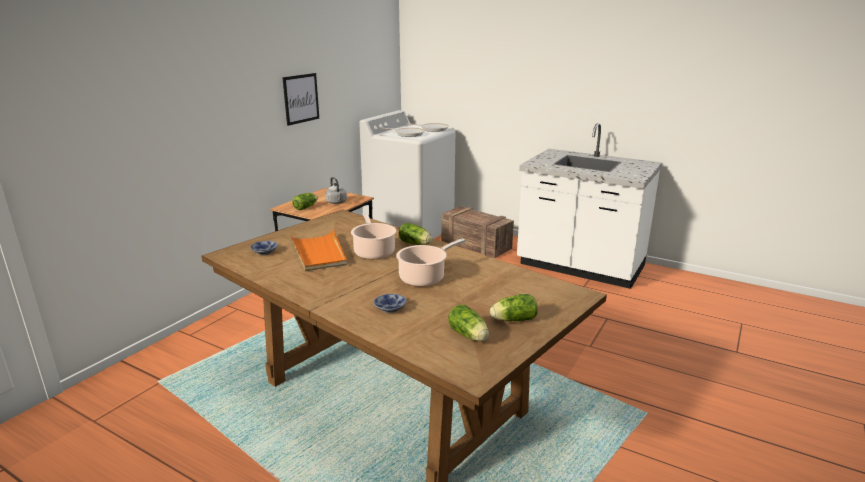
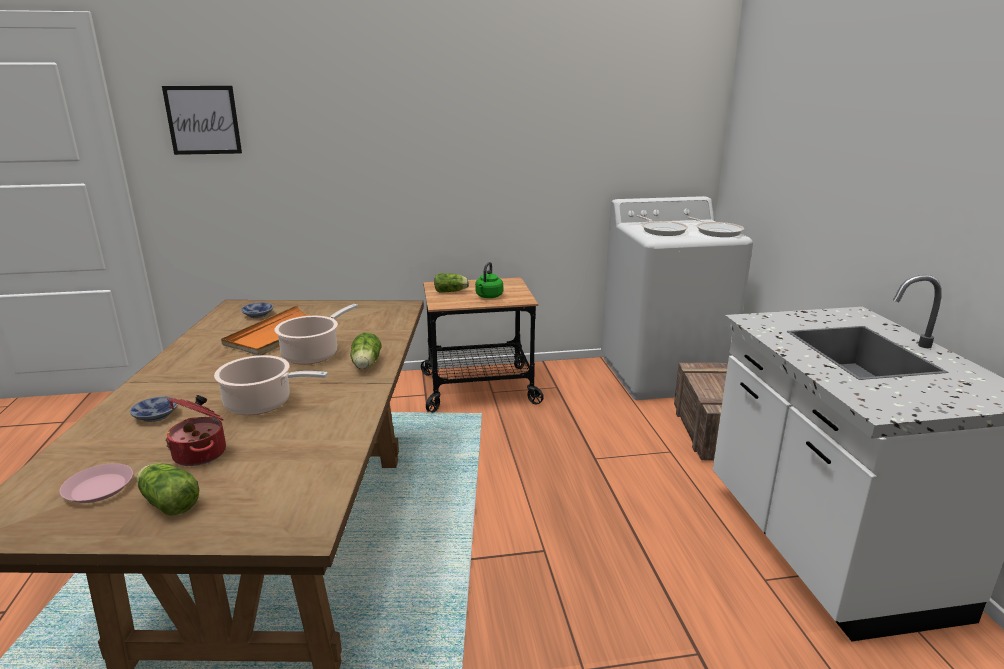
camera: 50 degrees right, 0 degrees up
(301, 98) = (503, 156): picture -> picture (203, 120)
(337, 202) = (488, 296): grey kettle -> green kettle
(465, 303) = (201, 453): none -> cooking pot
(469, 336) = (99, 488): lettuce -> pink plate

